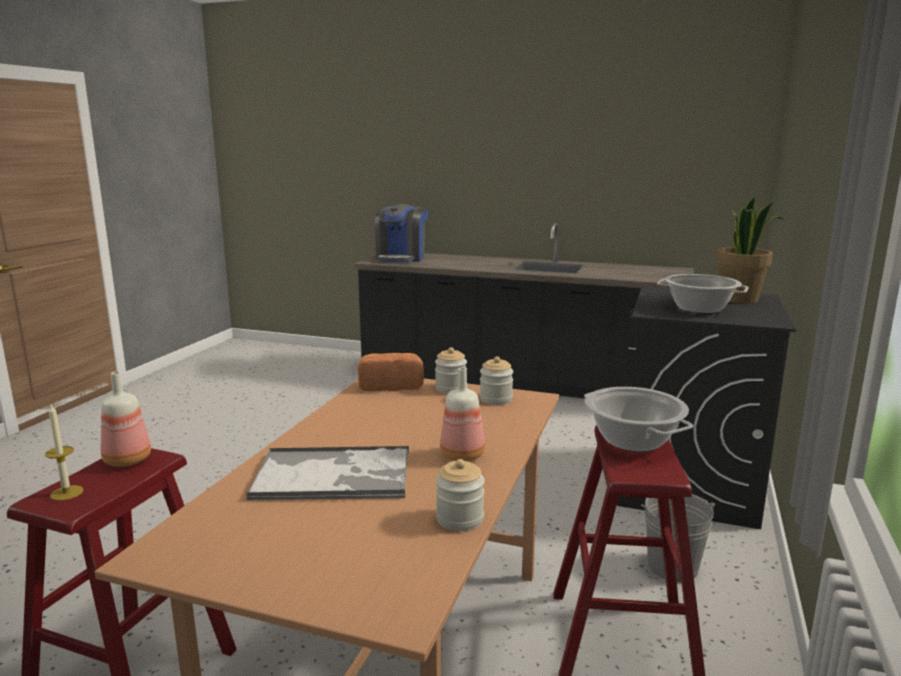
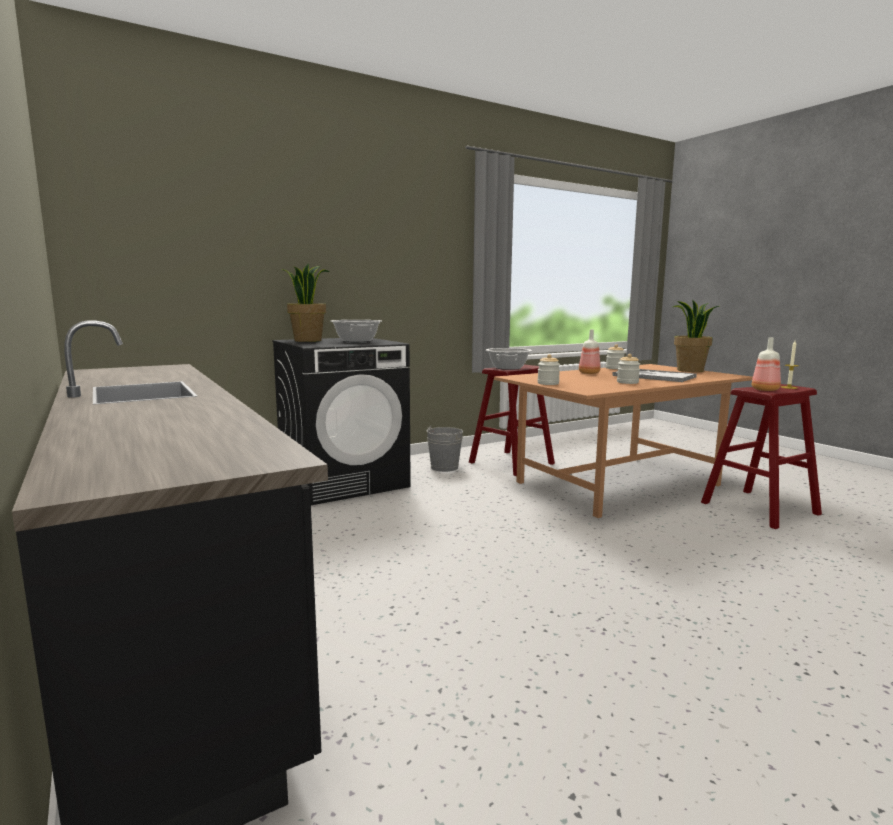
camera: 140 degrees left, 5 degrees down
(267, 575) = (690, 370): none -> potted plant
(391, 385) = (583, 388): bread -> none
(401, 258) = (178, 455): coffee machine -> none
(496, 399) = (533, 378): jar -> jar (627, 382)

